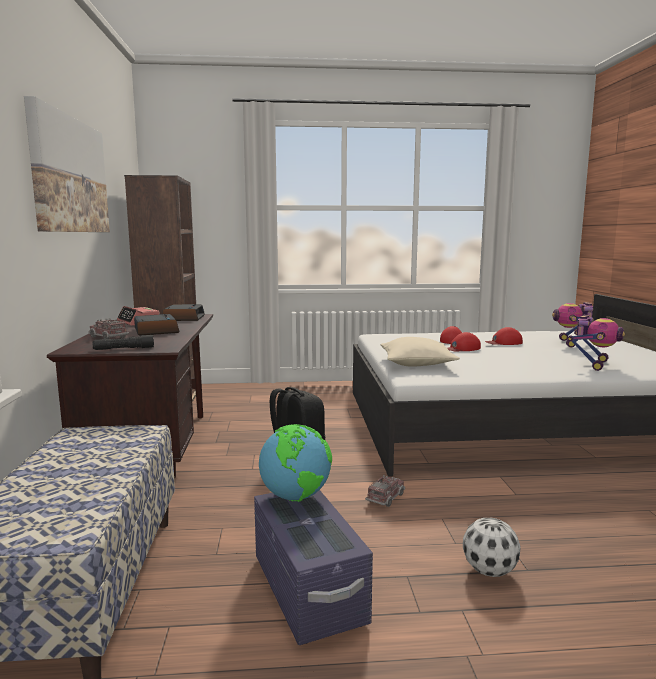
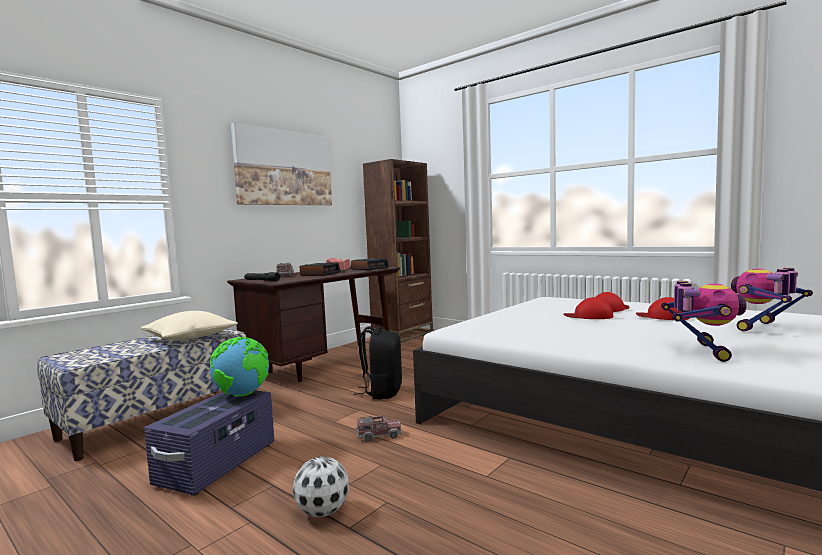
camera: 45 degrees right, 5 degrees down
(417, 363) = (495, 322): beige pillow -> beige pillow (190, 338)
(592, 364) = (701, 351): toy robot -> toy robot turned 60 degrees counterclockwise

